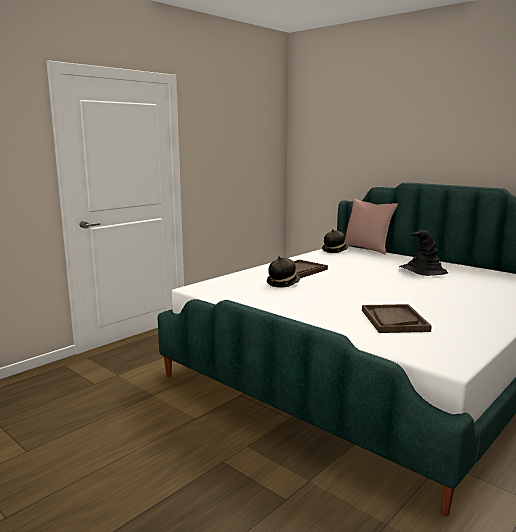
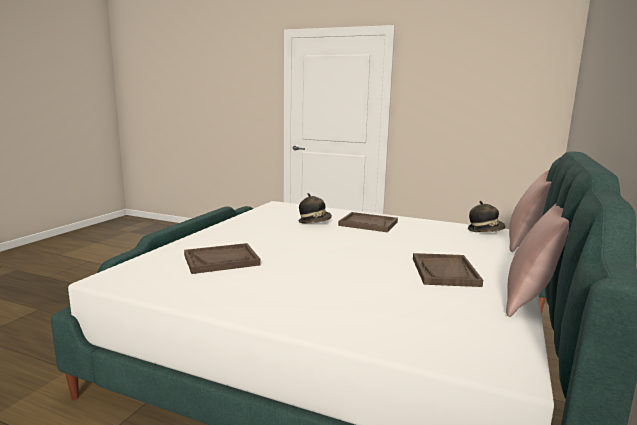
camera: 70 degrees right, 0 degrees up
(422, 271) = (445, 272): black hat -> brown tray
(466, 265) = (532, 300): none -> pink pillow

